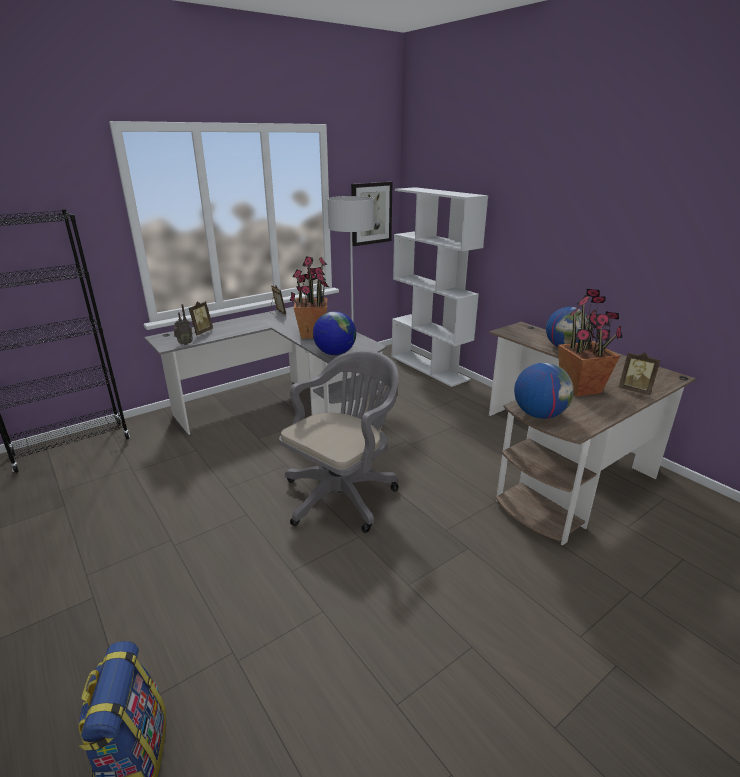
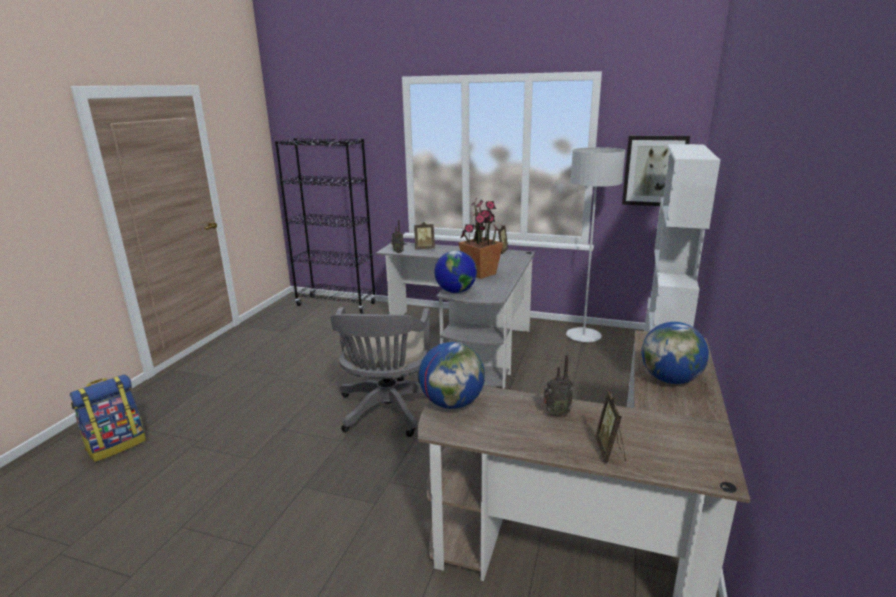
camera: 55 degrees right, 5 degrees down
(343, 493) = (387, 412): grey office chair -> grey office chair turned 90 degrees clockwise
(580, 389) = (555, 413): potted plant -> radio

